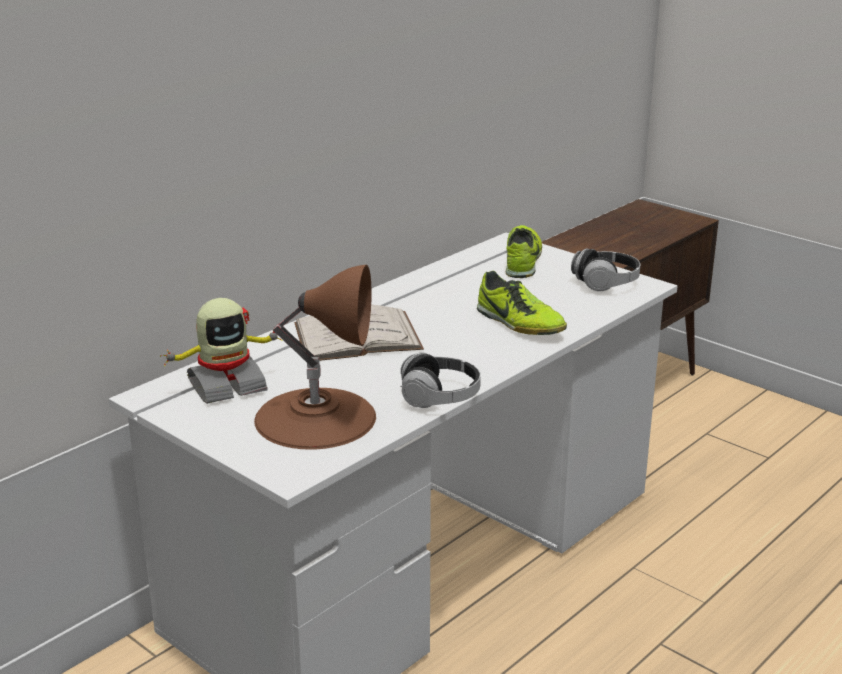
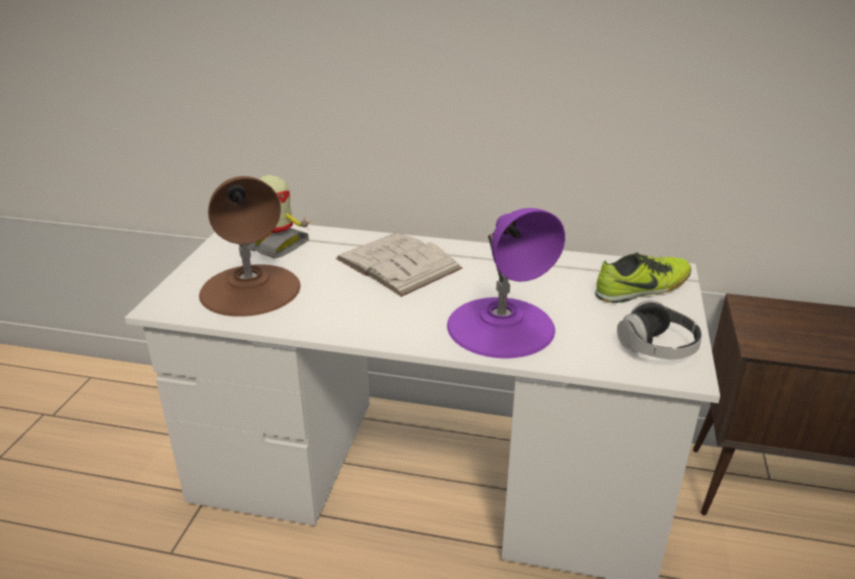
camera: 60 degrees right, 5 degrees up
(440, 397) = (322, 329): headphones -> none
(519, 324) = (501, 326): shoe -> purple table lamp

